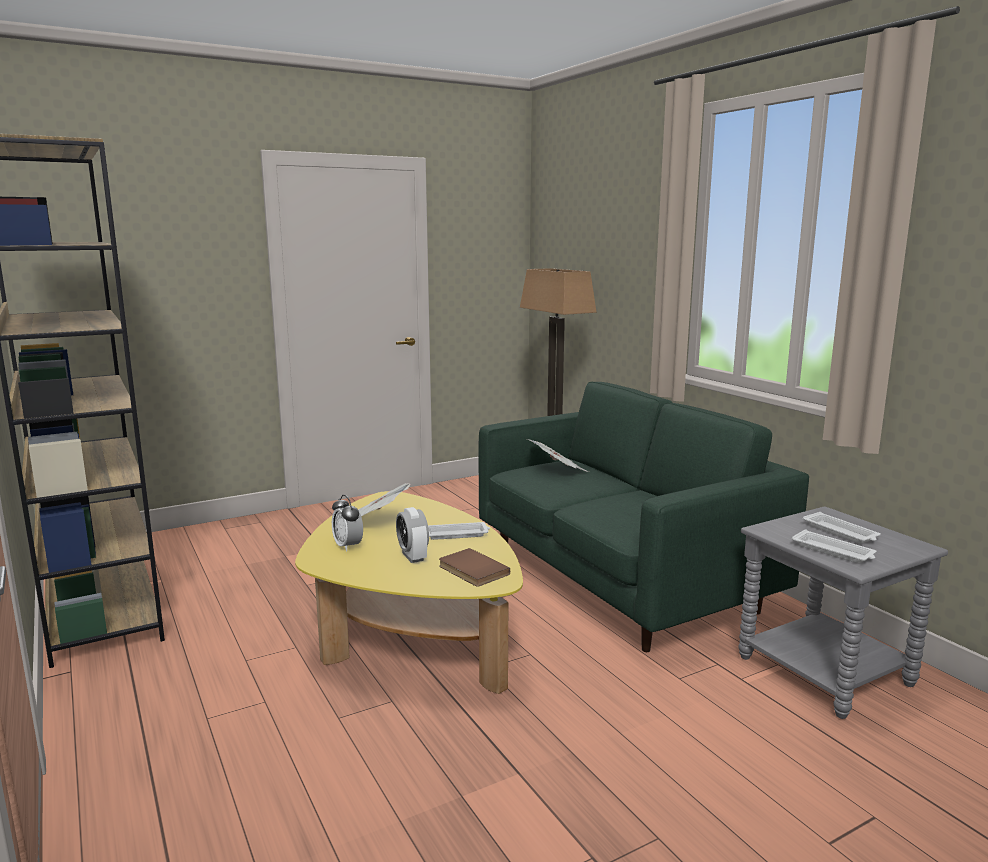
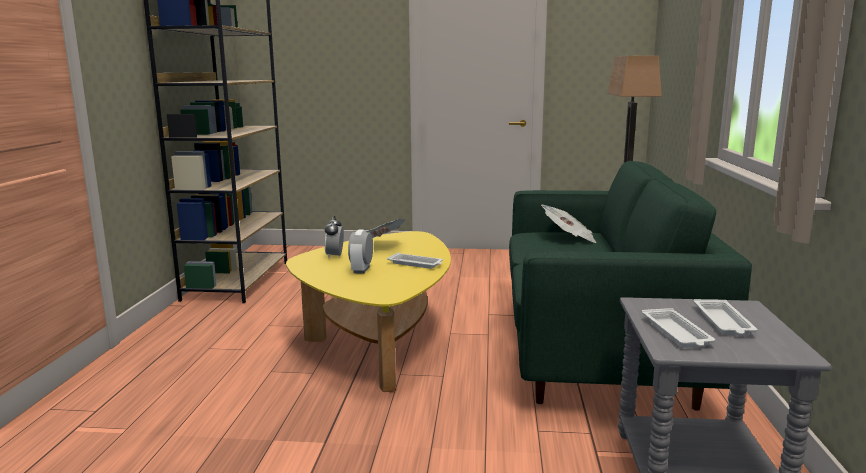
camera: 35 degrees right, 0 degrees up
(471, 570) = (382, 286): brown book -> none

